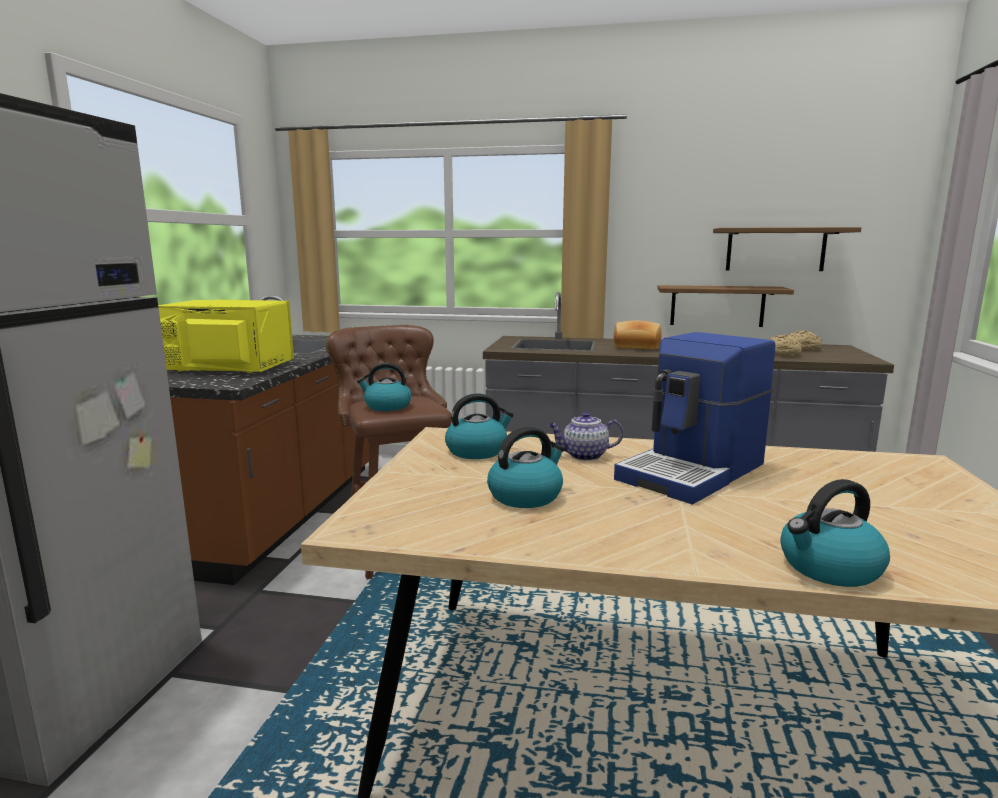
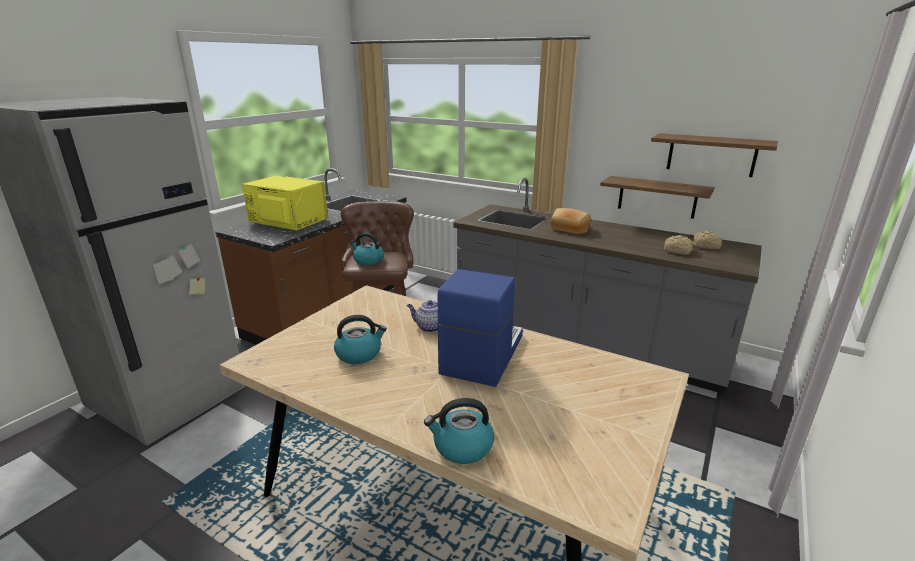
camera: 20 degrees right, 10 degrees up
(477, 451) = (372, 312): kettle -> none
(694, 472) = (481, 354): coffee machine -> coffee machine turned 135 degrees clockwise

